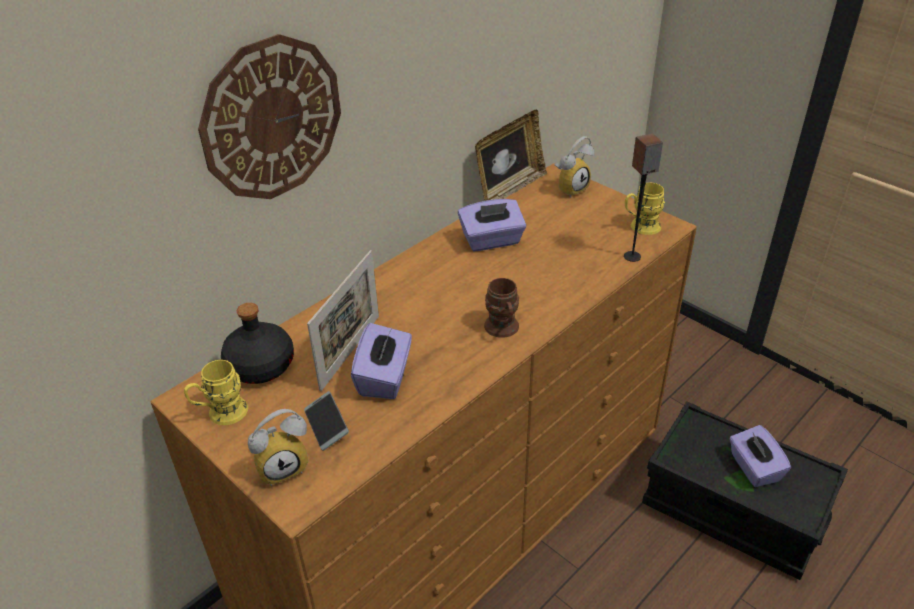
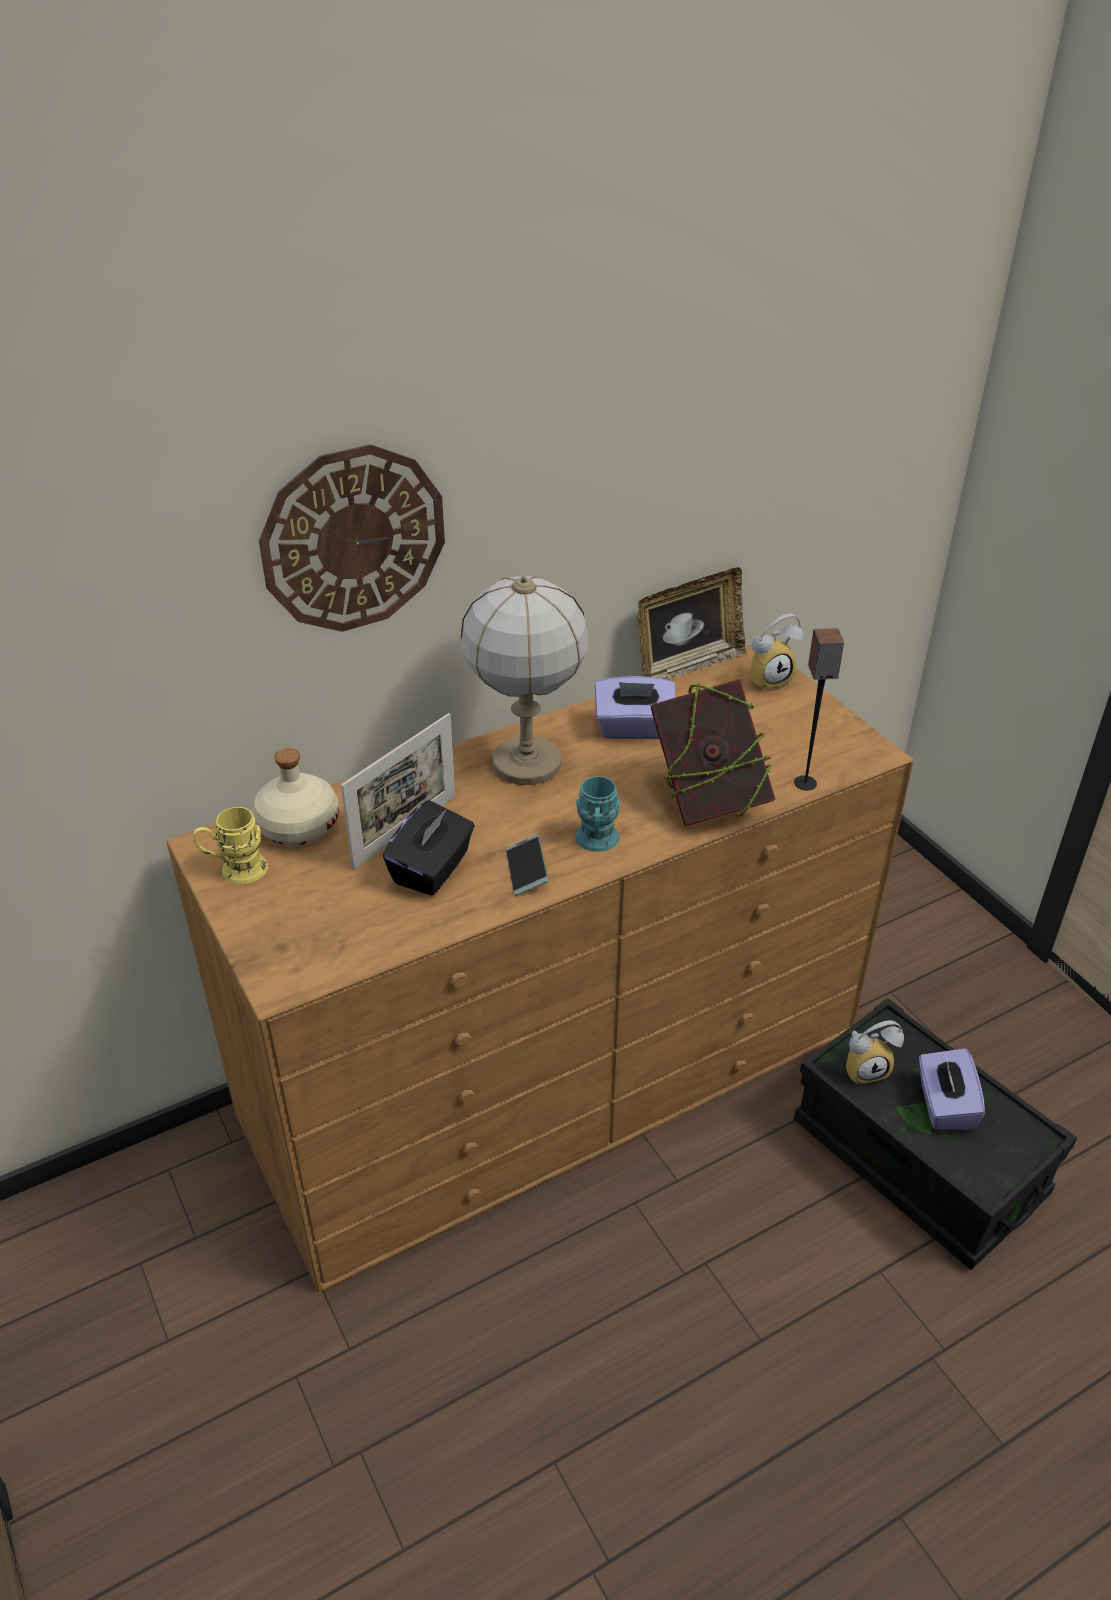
camera: 15 degrees right, 0 degrees up
(259, 366) = (297, 825): black bottle -> beige bottle
(283, 465) = (280, 942): alarm clock -> alarm clock (866, 1068)
(326, 425) = (345, 908): phone -> phone (526, 870)
(385, 378) = (432, 869): purple tissue box -> black tissue box
(423, 282) = (526, 764): none -> table lamp
(503, 330) = (596, 842): brown mug -> turquoise mug
(570, 282) = (707, 801): none -> book
(640, 227) = (835, 747): yellow mug -> none

